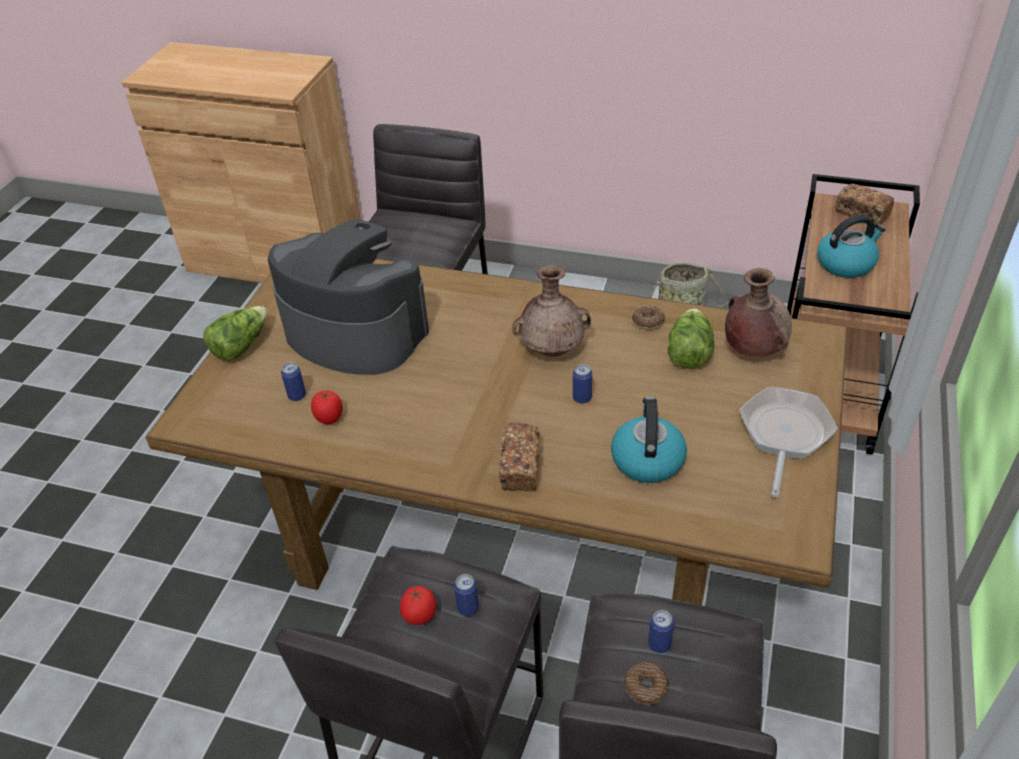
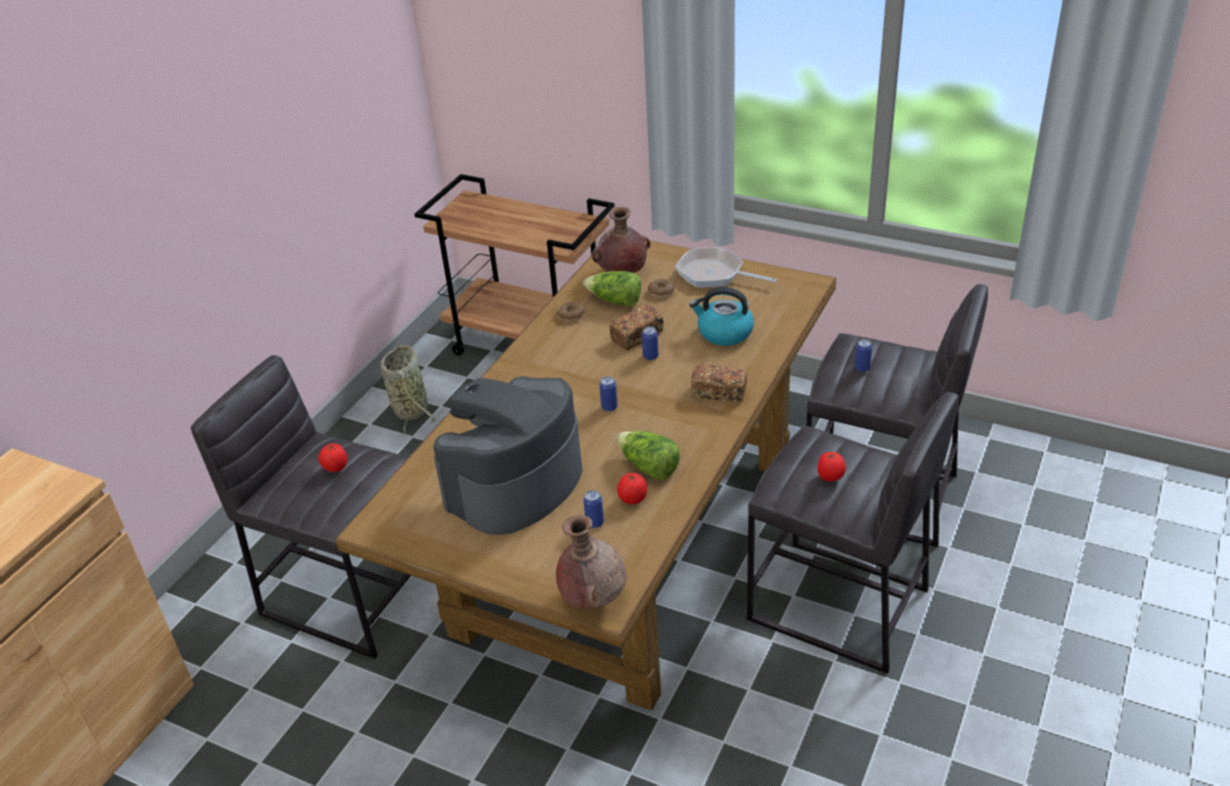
camera: 80 degrees left, 5 degrees down
(241, 345) = (501, 569): lettuce -> lettuce (648, 467)
(416, 238) = (335, 468): none -> tomato
(468, 608) = (825, 452): can -> can (609, 407)
(552, 350) = (588, 366): brown vase -> brown vase (593, 597)
(645, 687) = (893, 378): donut -> donut (661, 292)
(846, 263) = (524, 228): kettle -> none
(861, 214) = (466, 211): bread -> bread (637, 336)

